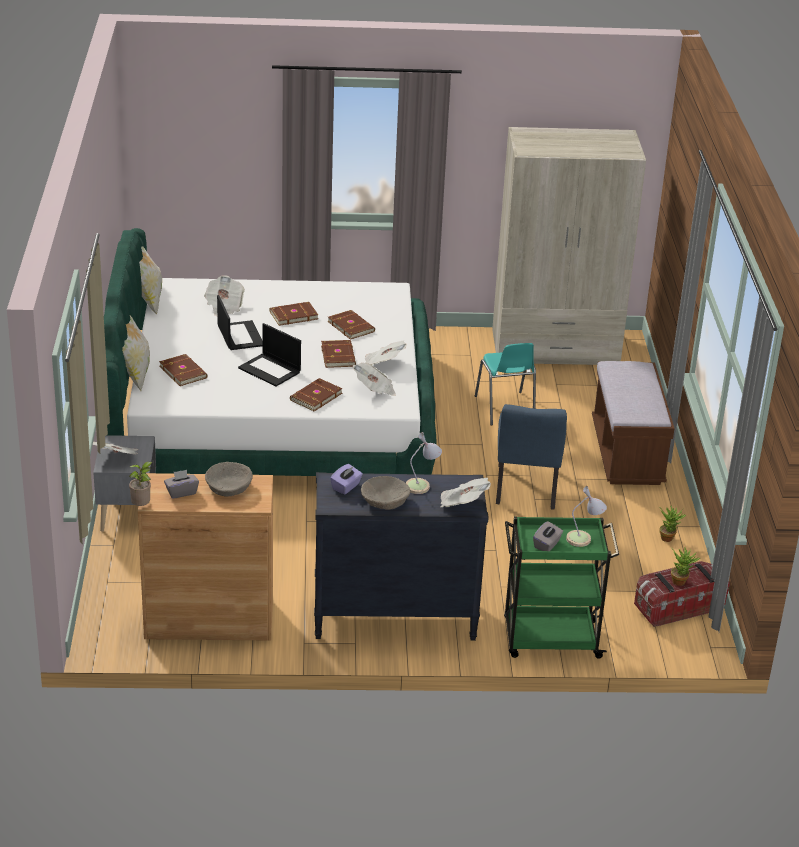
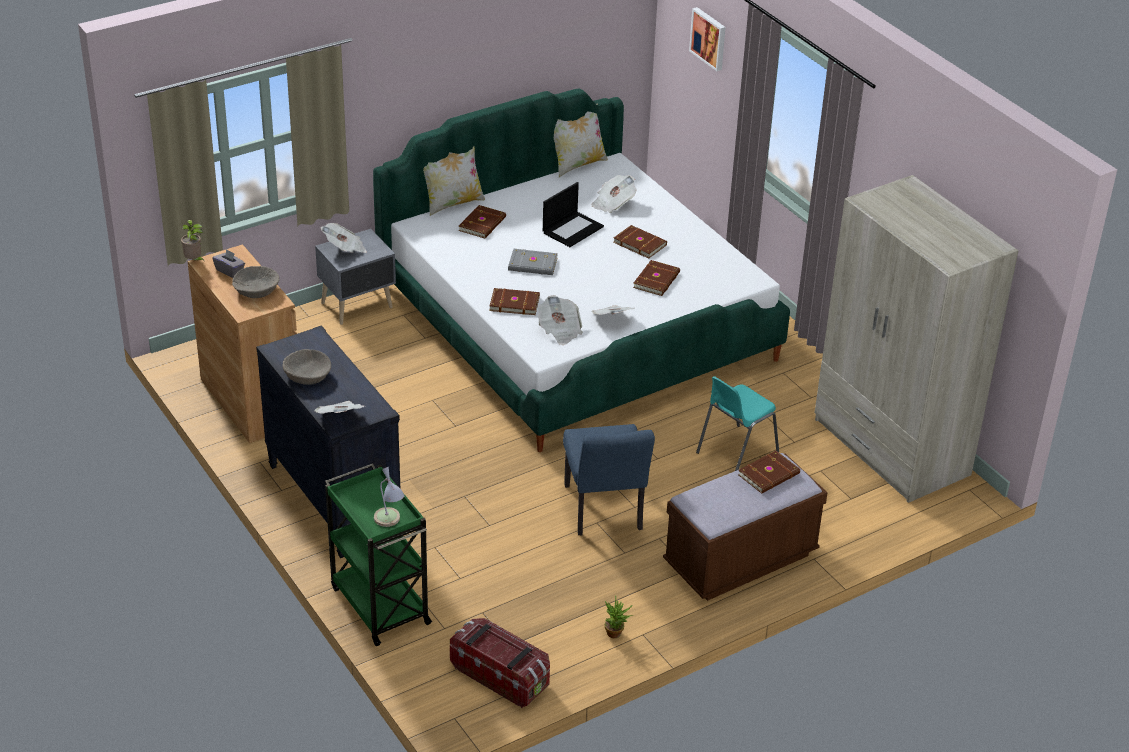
camera: 60 degrees right, 5 degrees up
(212, 129) = (709, 38): none -> picture
(270, 370) = (533, 265): laptop -> grey book
(339, 356) = (597, 291): brown book -> brown book (769, 475)
(346, 487) = (311, 348): purple tissue box -> none
(422, 485) = (350, 387): table lamp -> none
(525, 491) = (604, 512): blue chair -> blue chair turned 75 degrees counterclockwise
(547, 545) = (361, 501): grey tissue box -> none
(681, 581) = (494, 646): potted plant -> none

